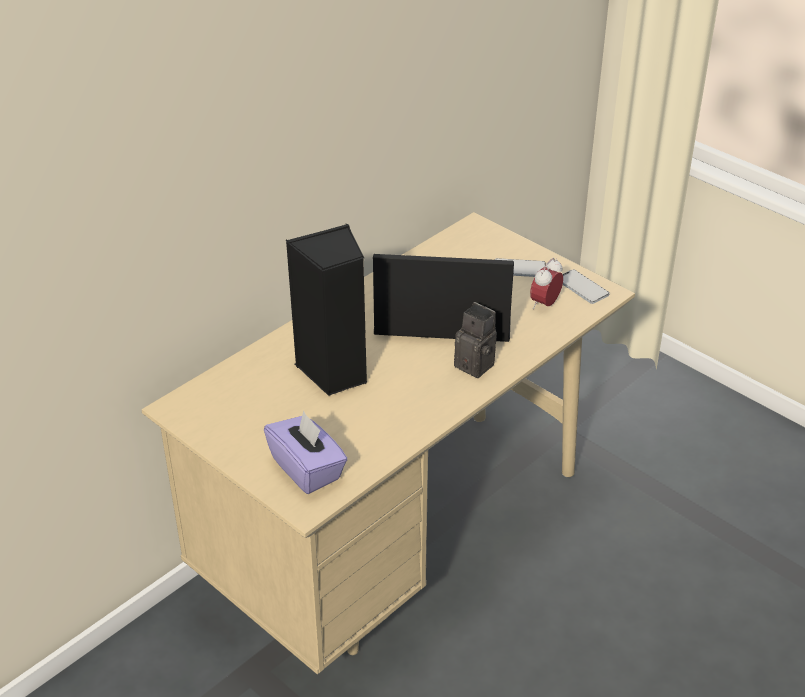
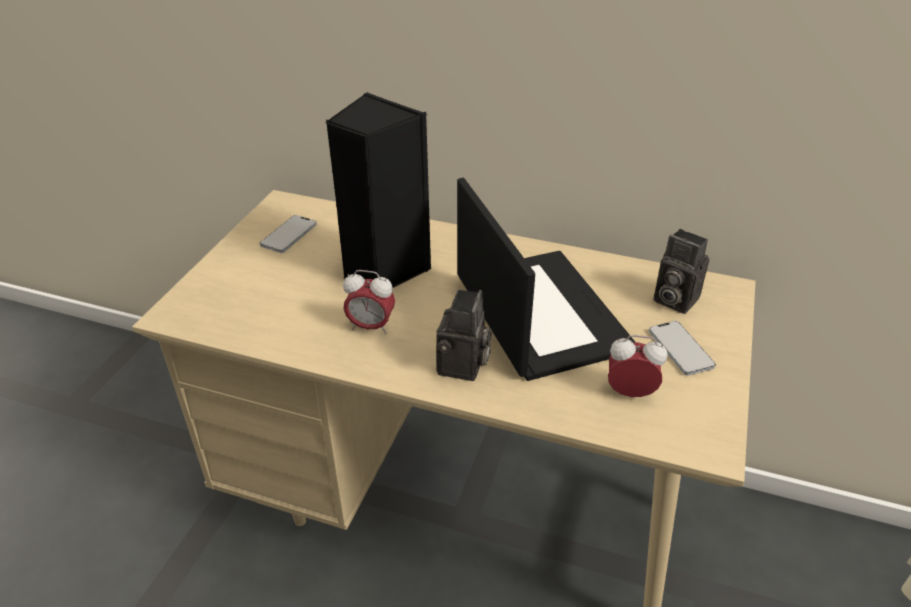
camera: 65 degrees right, 0 degrees up
(307, 469) = (226, 299): purple tissue box -> none
(402, 396) = (371, 326): none -> alarm clock
(469, 252) = (672, 299): none -> camera
(582, 288) = (699, 419): phone -> phone (289, 235)

